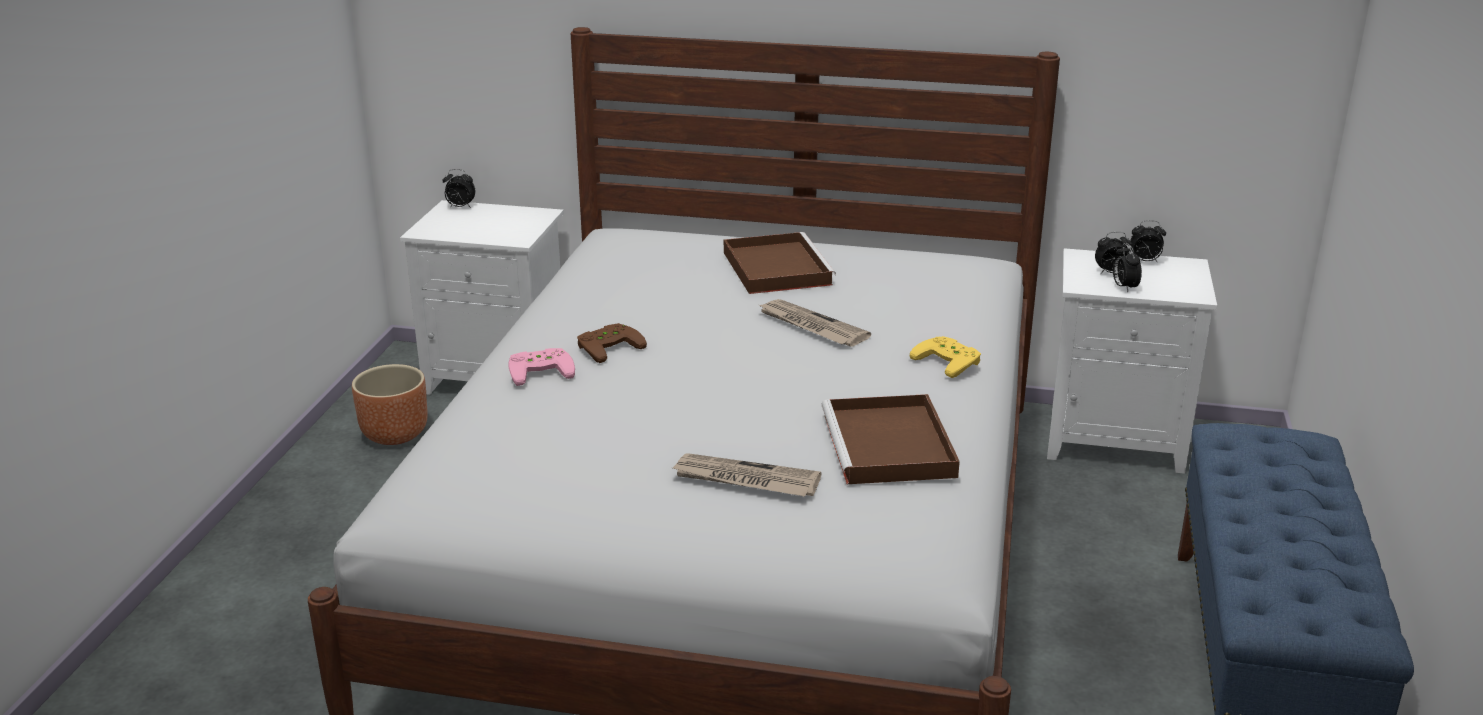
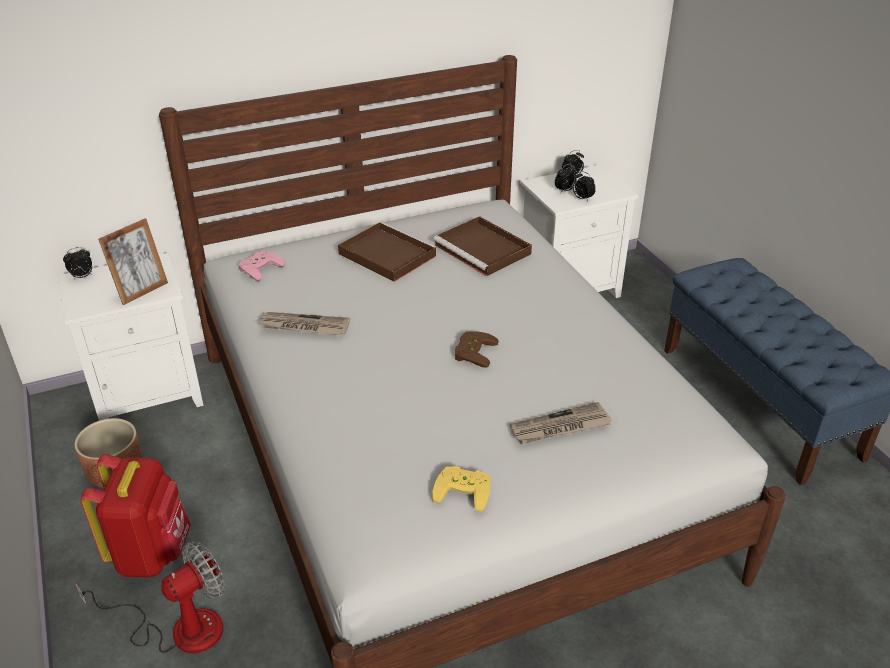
camera: 35 degrees left, 10 degrees up
(307, 584) = (180, 628): none -> fan
(352, 512) = (151, 553): none -> red backpack
(496, 233) = (141, 291): none -> picture frame
(540, 370) = (333, 399): pink game controller -> pink game controller (259, 267)
(608, 346) = (355, 360): brown game controller -> brown game controller (472, 351)
(811, 326) = (462, 293): newspaper -> newspaper (303, 326)
(890, 447) = (608, 365): brown tray -> brown tray (484, 250)
(950, 360) = (565, 288): yellow game controller -> yellow game controller (464, 489)

